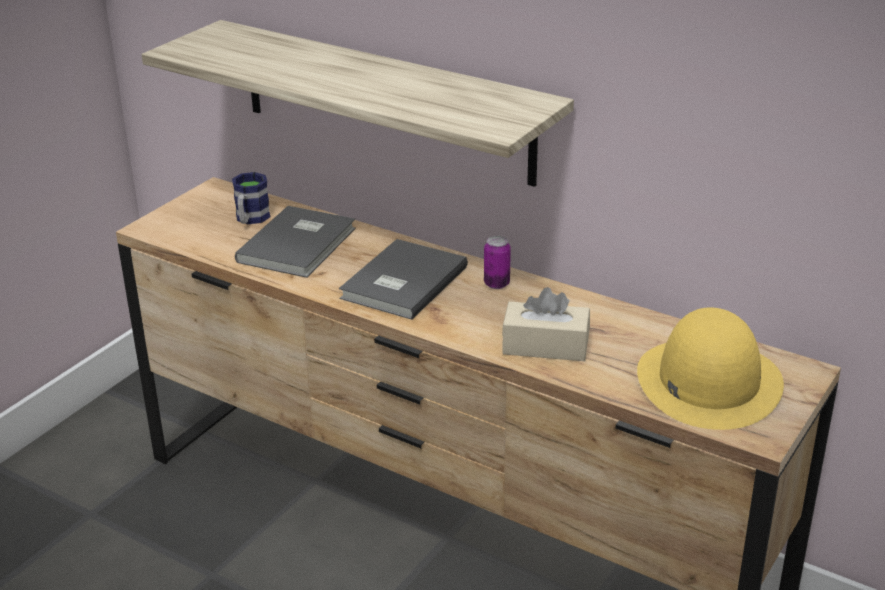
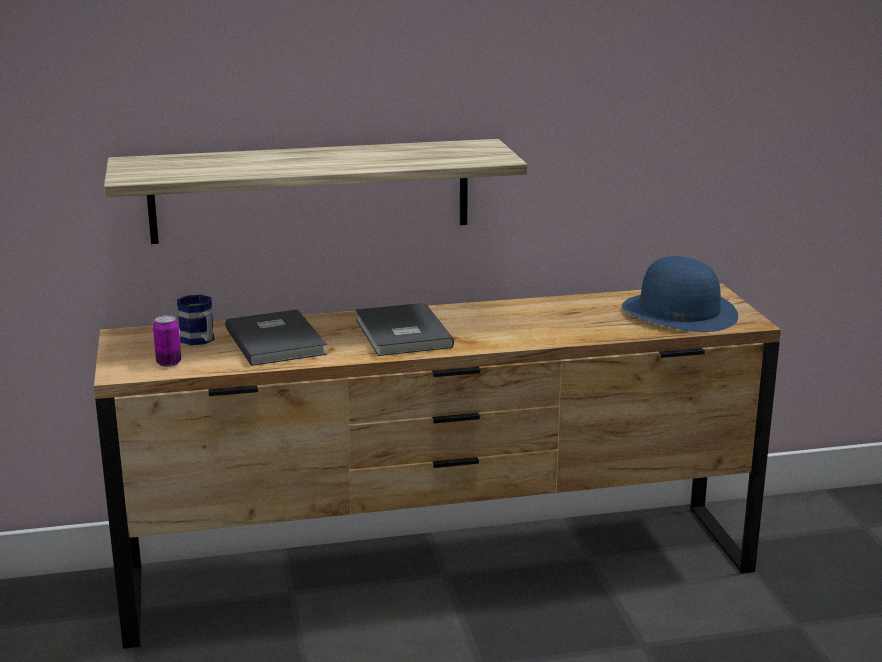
camera: 45 degrees left, 10 degrees down
(496, 284) = (464, 313): can -> can (169, 363)
(545, 346) = (561, 329): beige tissue box -> none
(708, 381) = (678, 312): yellow hat -> blue hat

